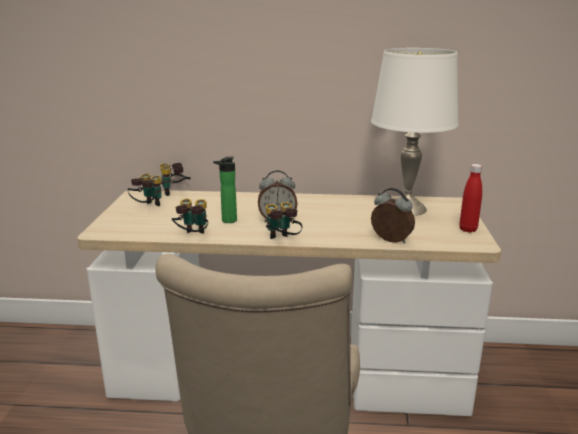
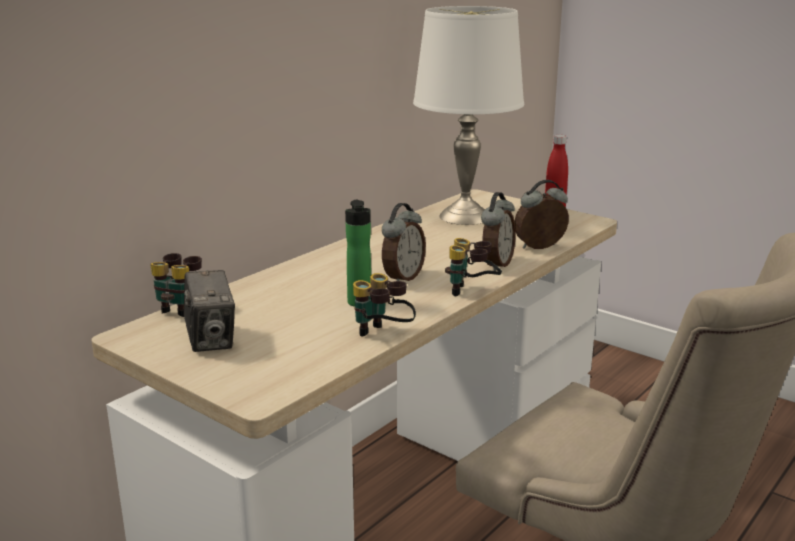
camera: 55 degrees left, 0 degrees up
(147, 207) = (211, 340): binoculars -> camera
(337, 236) = (496, 264): none -> alarm clock

